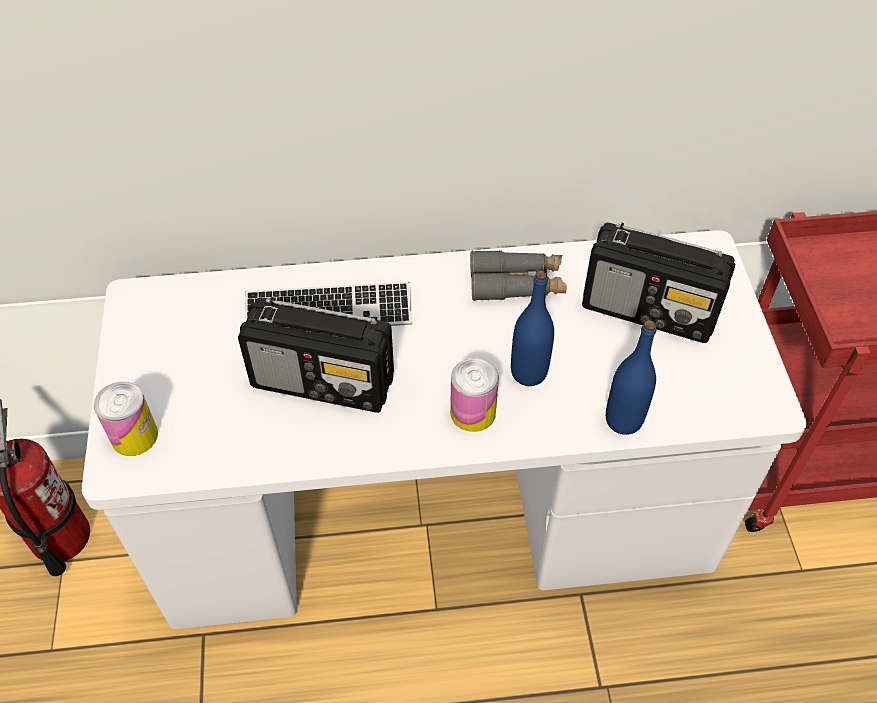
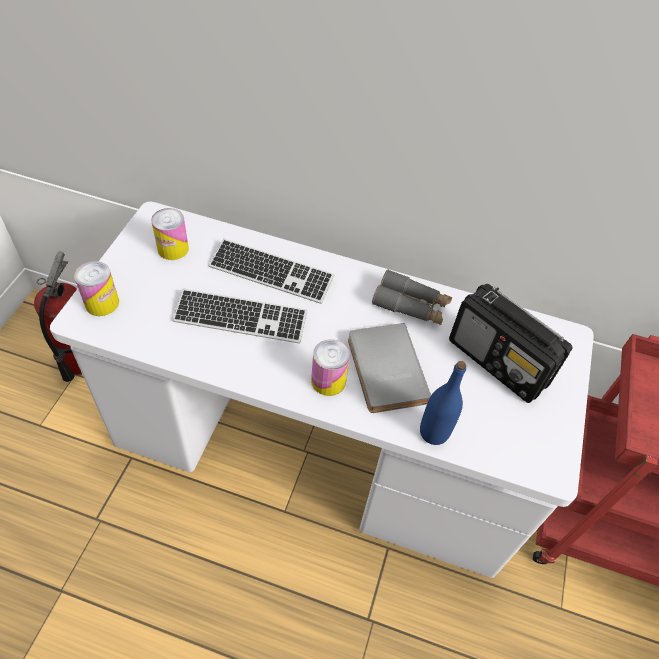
camera: 20 degrees right, 0 degrees up
(184, 330) = (173, 249): none -> can
(324, 382) = (240, 318): radio -> keyboard
(528, 372) = (383, 370): blue bottle -> grey book

